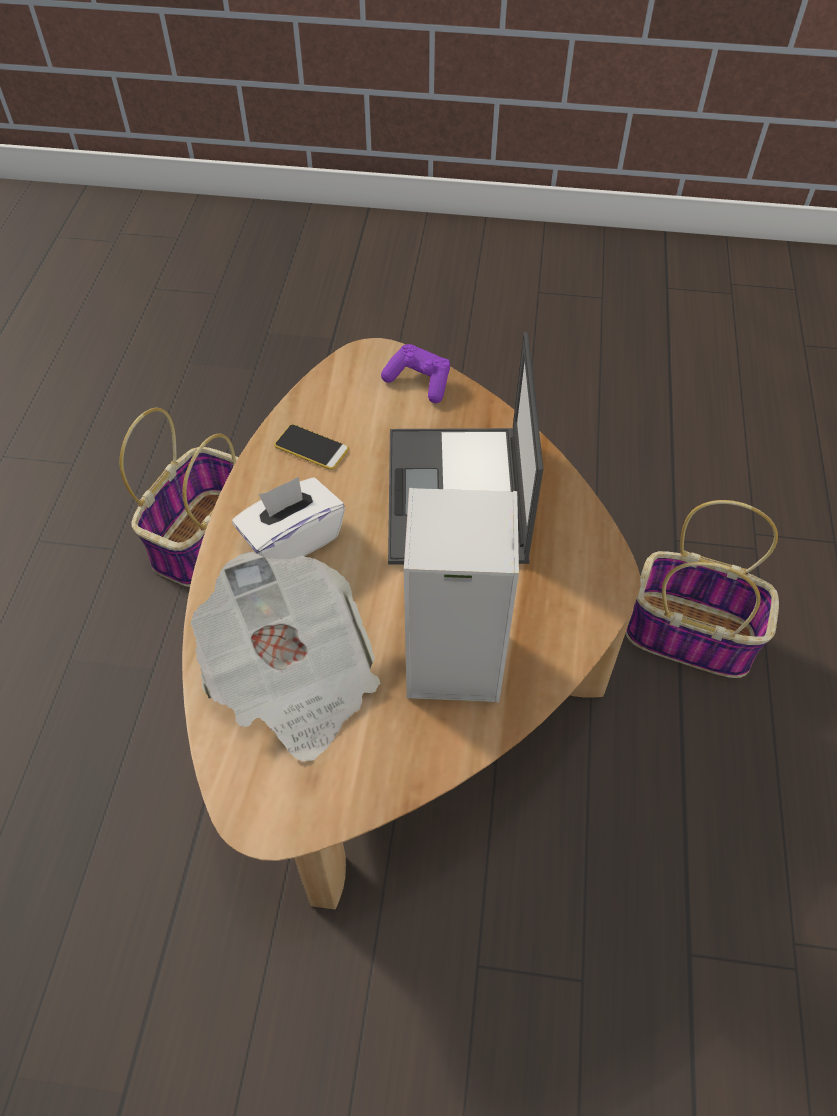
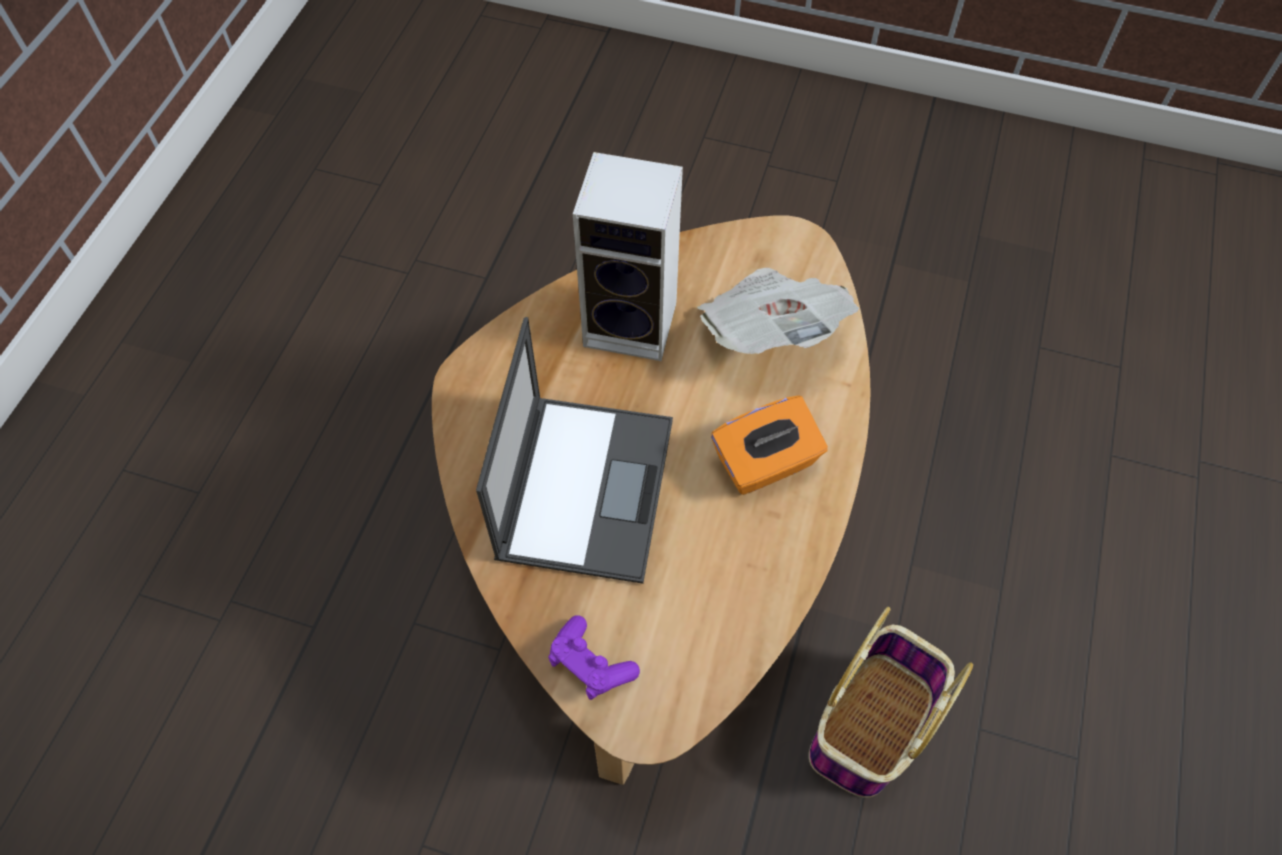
camera: 170 degrees left, 5 degrees up
(292, 540) = (765, 463): white tissue box -> orange tissue box
(311, 447) = (737, 579): phone -> none
(691, 635) = (356, 512): basket -> none

